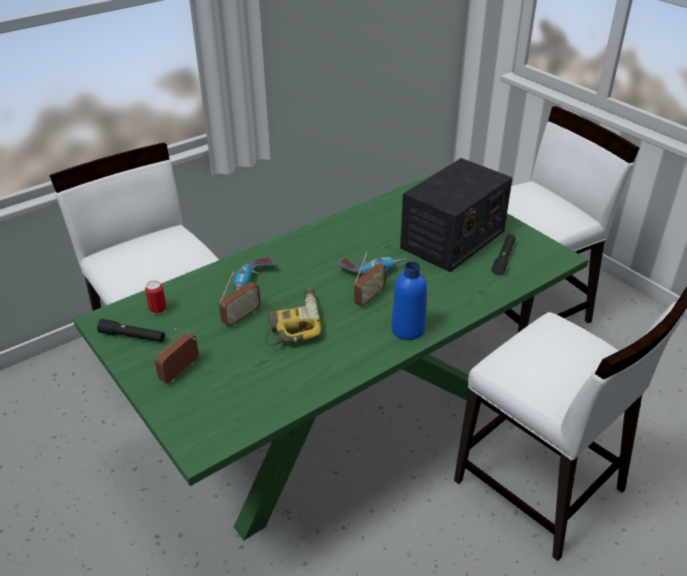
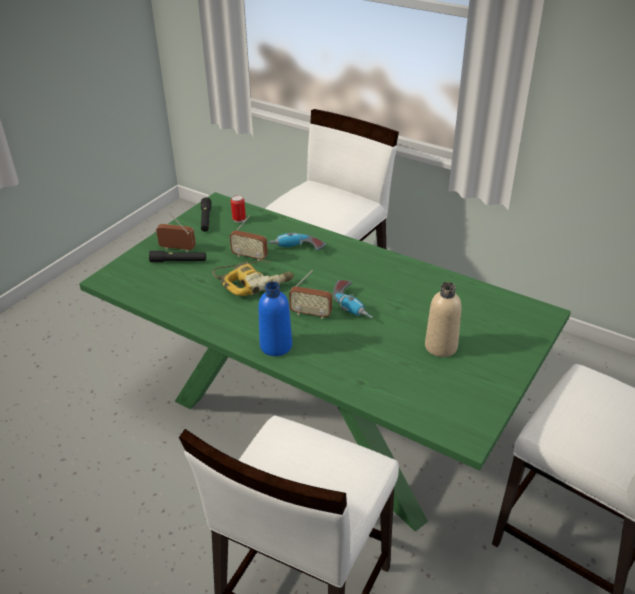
camera: 70 degrees right, 0 degrees up
(452, 239) = (441, 346): radio -> beige bottle
(504, 258) = (432, 390): black flashlight -> black flashlight (178, 261)

